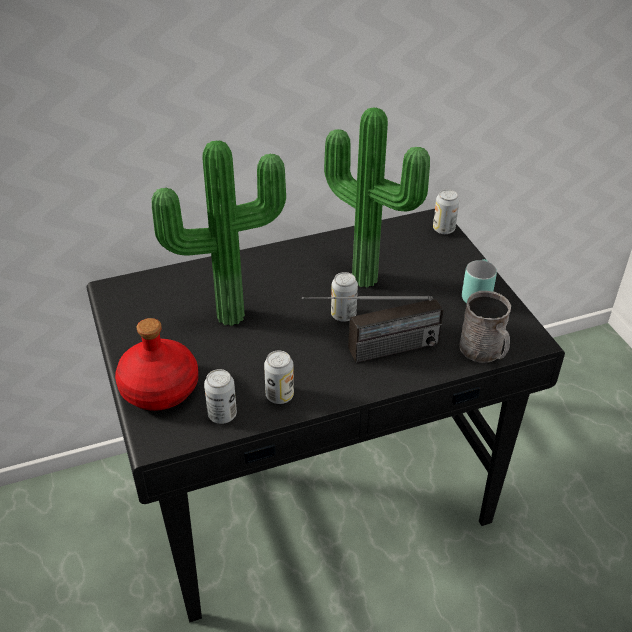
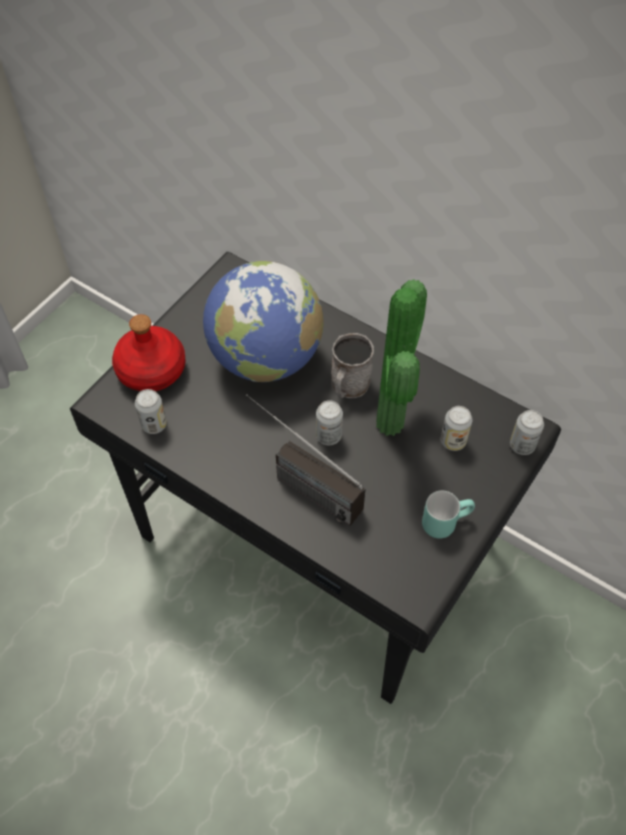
camera: 55 degrees right, 15 degrees up
(229, 313) = (265, 358): potted plant -> globe
(279, 395) = (200, 448): can -> can (453, 441)
(484, 352) = (369, 567): grey mug -> grey mug (348, 386)

